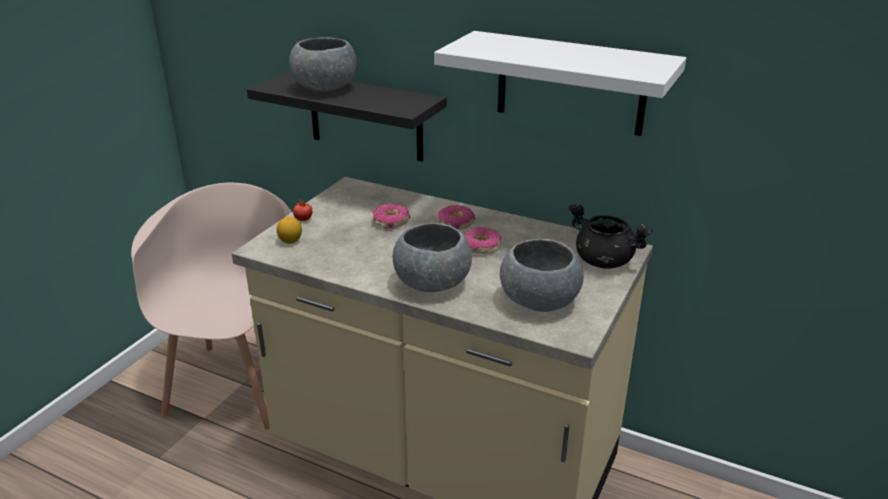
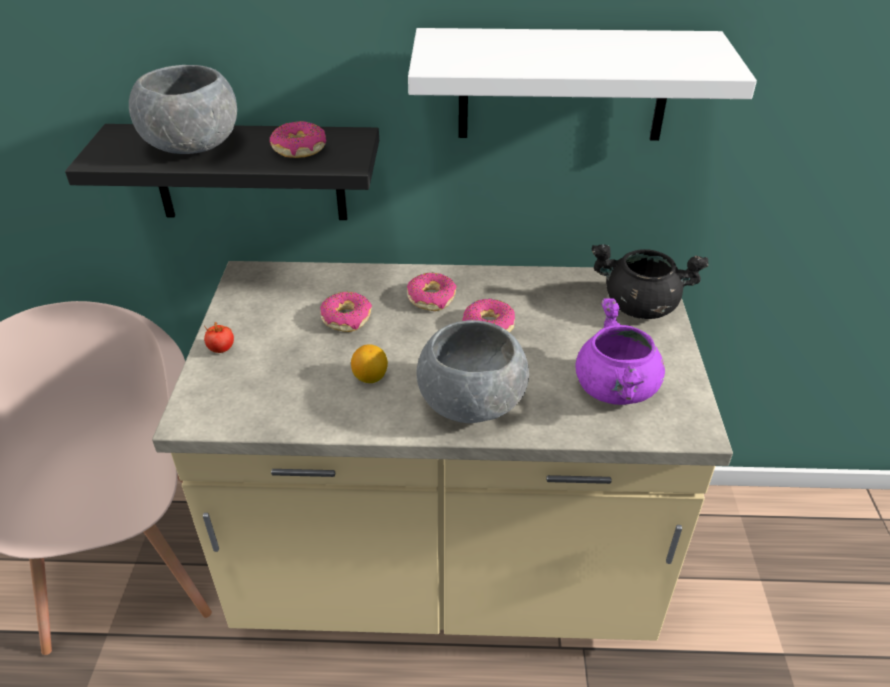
camera: 25 degrees left, 10 degrees up
(290, 241) = (229, 392): lemon -> lemon (370, 377)
(385, 99) = (299, 149): none -> donut
(539, 301) = (616, 389): grey bowl -> purple cooking pot

